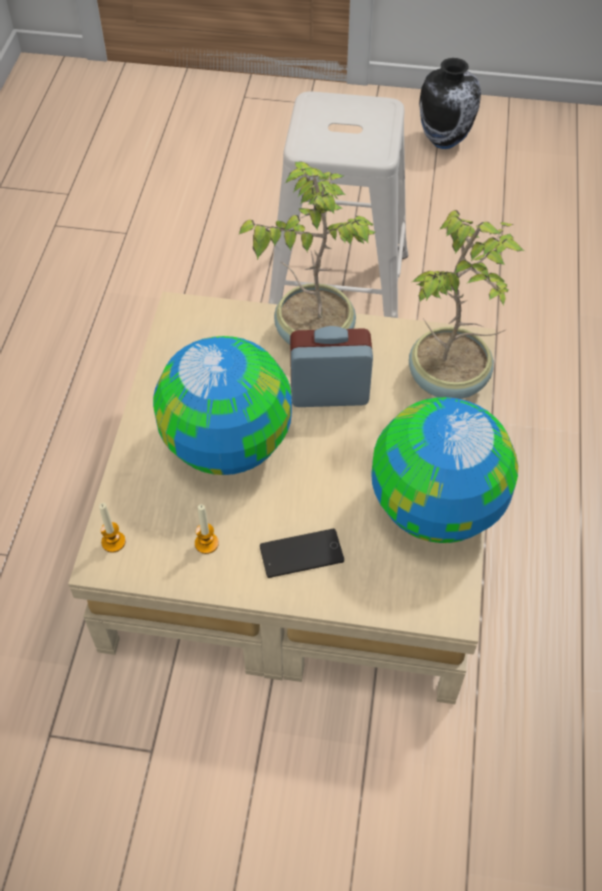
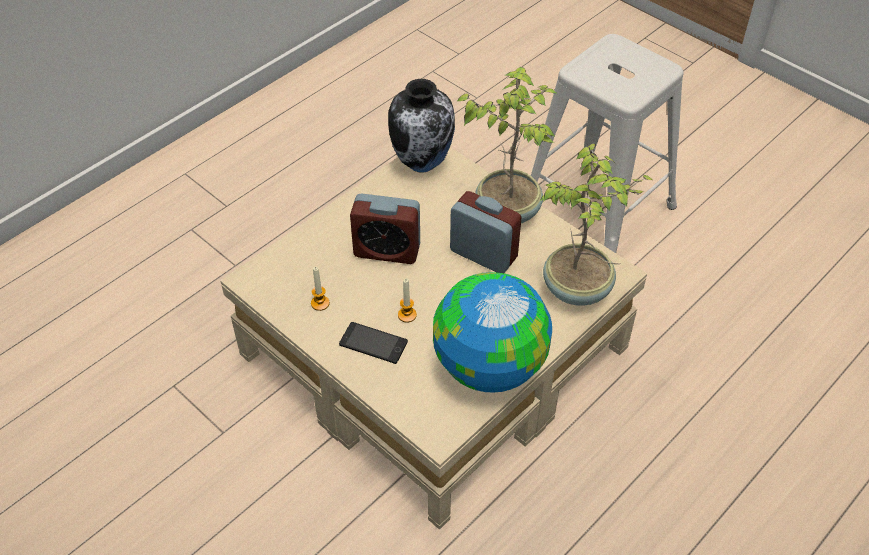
camera: 35 degrees right, 5 degrees down
(113, 542) = (266, 271): candle -> candle (407, 315)
(227, 443) = (387, 250): globe -> alarm clock
(444, 141) = (783, 137): vase -> vase (423, 163)

